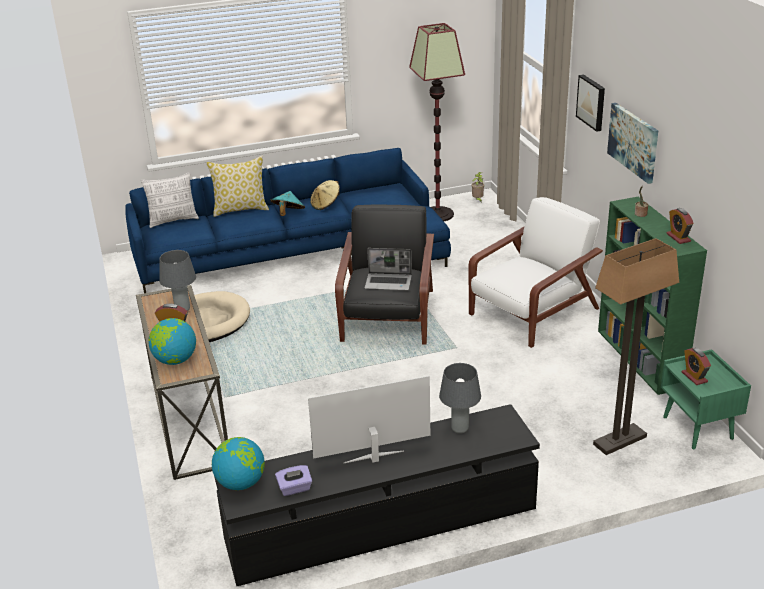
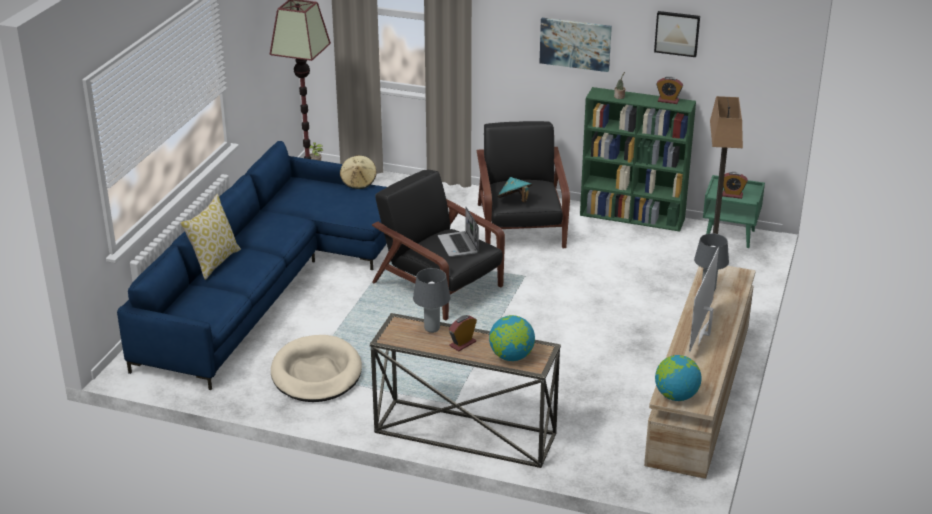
camera: 55 degrees left, 0 degrees up
(173, 220) = (176, 302): pillow -> none
(288, 214) = (267, 243): turquoise hat -> turquoise hat (514, 201)
(295, 488) = (706, 376): purple tissue box -> none
(325, 204) = (281, 220): beige hat -> beige hat (358, 182)
(381, 524) = (699, 393): black tv stand -> beige tv stand
(389, 283) = (459, 245): laptop -> laptop turned 120 degrees clockwise
(532, 312) = (521, 227): white armchair -> black armchair
(592, 102) = (502, 25): picture -> picture (677, 33)

